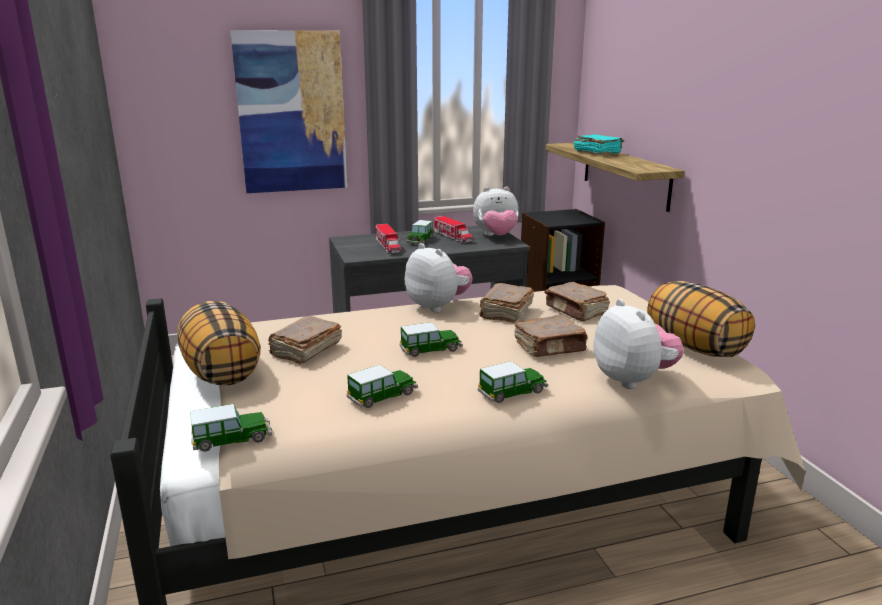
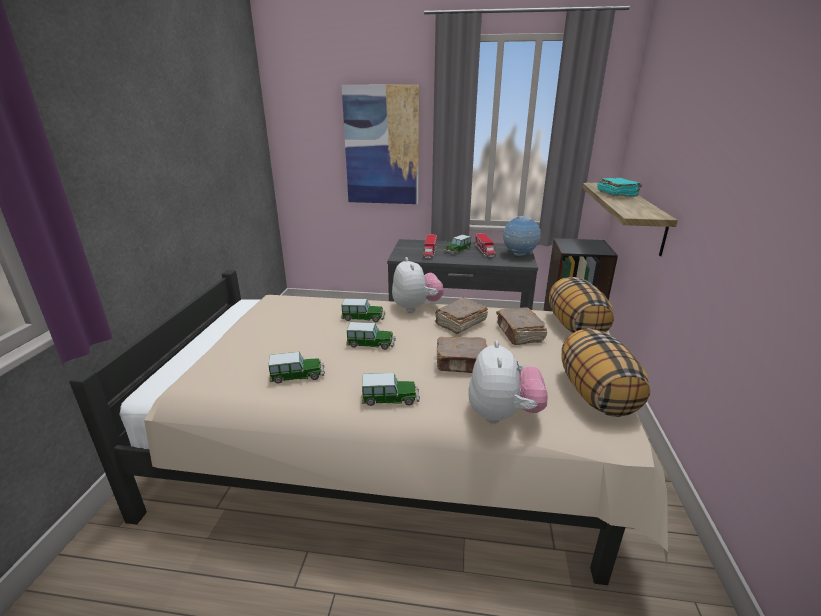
camera: 25 degrees right, 5 degrees up
(221, 372) = (226, 330): pillow -> pillow (575, 326)
(232, 439) = (175, 384): toy car -> toy car (363, 318)
(305, 350) = (290, 325): brown book -> none
(496, 236) = (519, 255): plush toy -> globe

